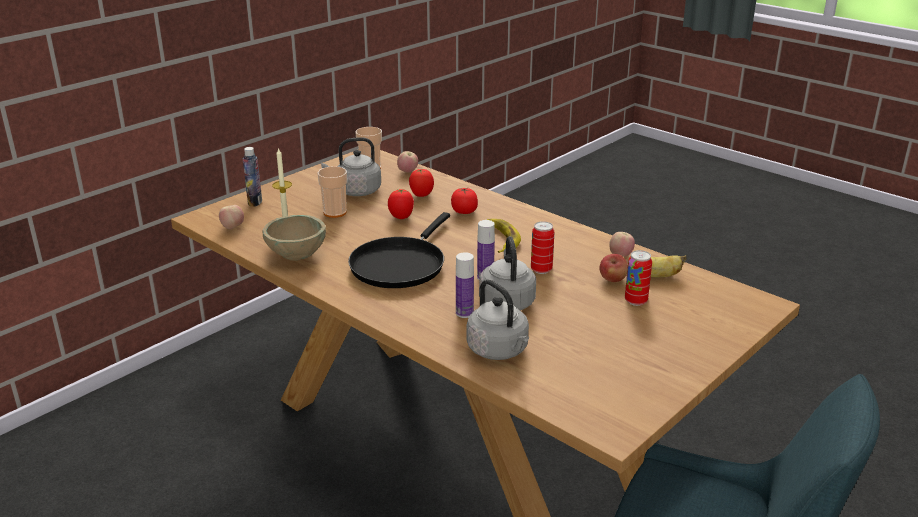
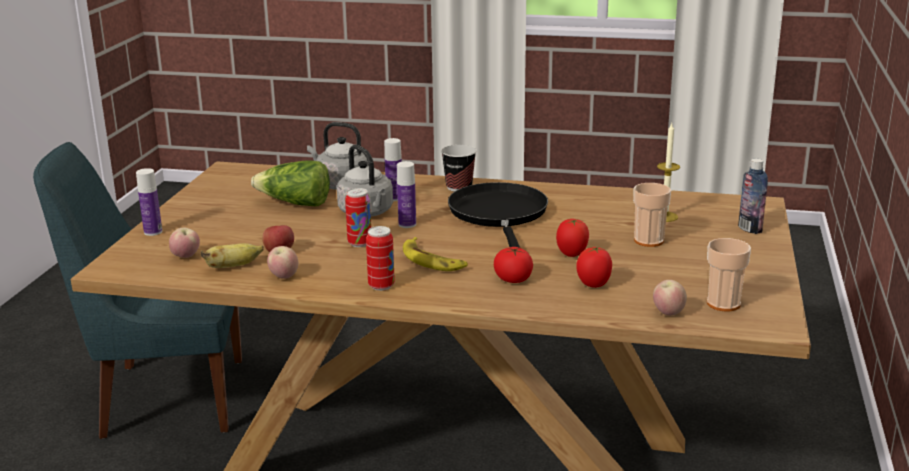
camera: 150 degrees right, 5 degrees down
(232, 227) = (709, 203): apple -> apple (185, 257)
(297, 256) = (601, 198): beige bowl -> none
(356, 191) = (676, 269): grey kettle -> none
(390, 308) = (459, 187): none -> cup
(565, 335) = (295, 204): none -> lettuce
(636, 301) = (246, 240): can -> can (381, 286)
(723, 338) = (153, 232): none -> bottle

